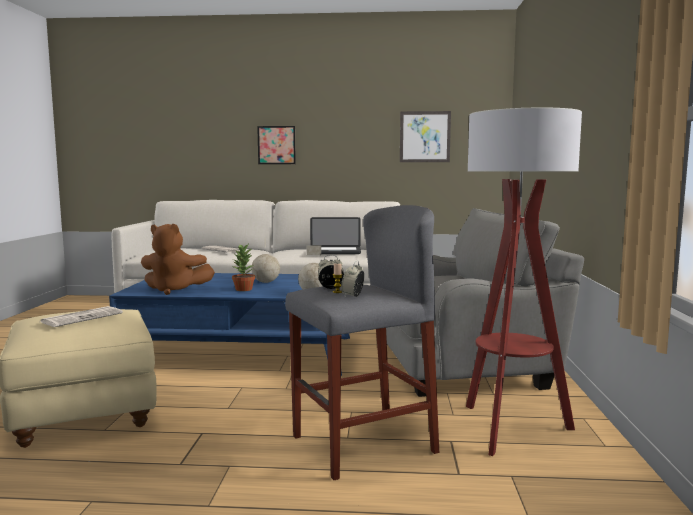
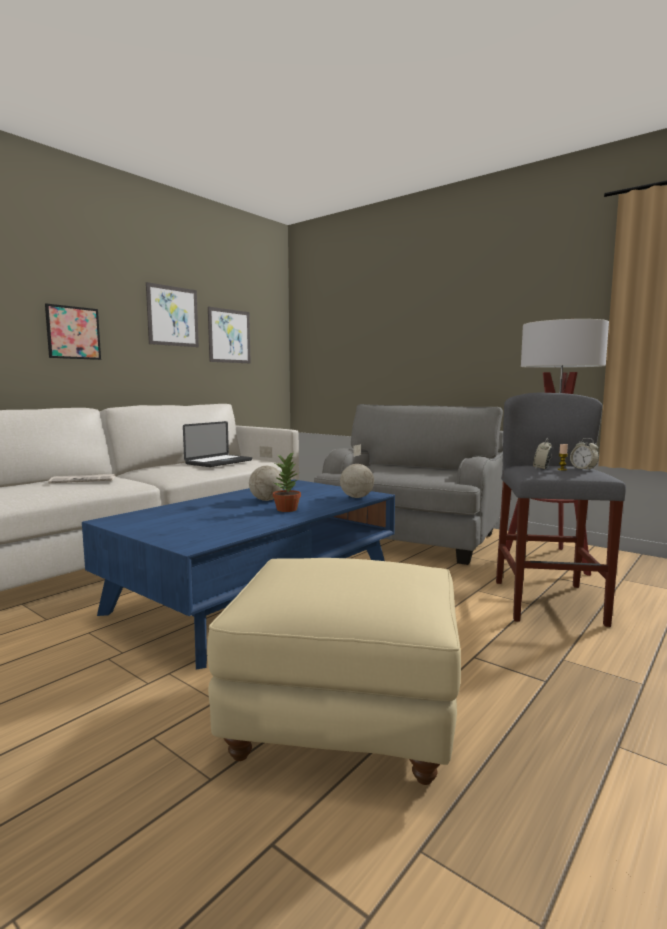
camera: 55 degrees left, 0 degrees up
(82, 317) = (353, 572): newspaper -> none
(175, 290) = (230, 529): brown plush toy -> none
(362, 124) = (173, 316): none -> picture

